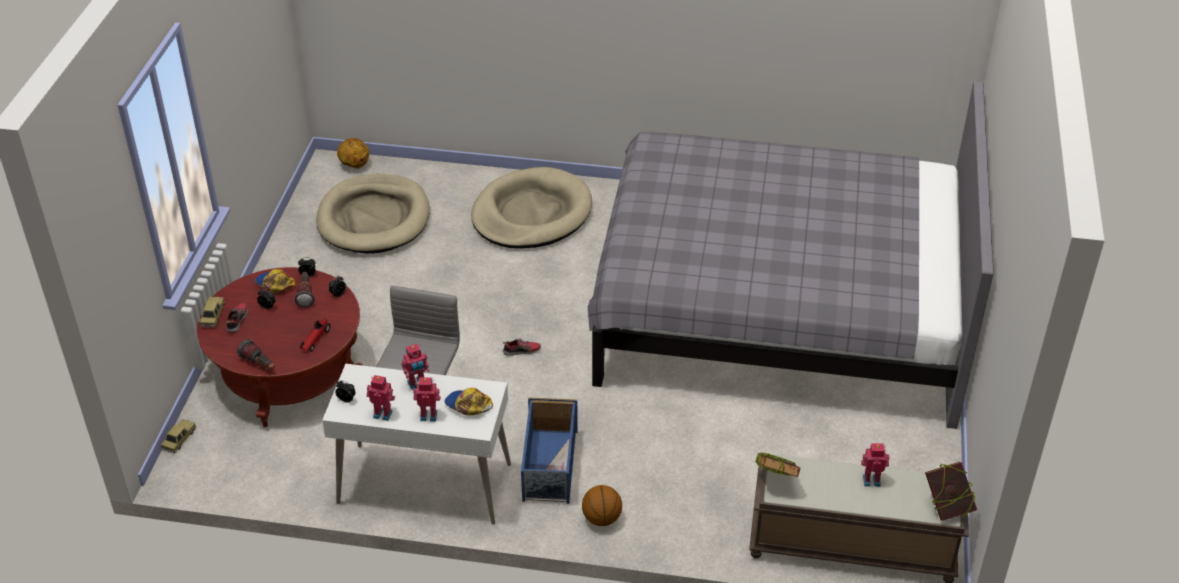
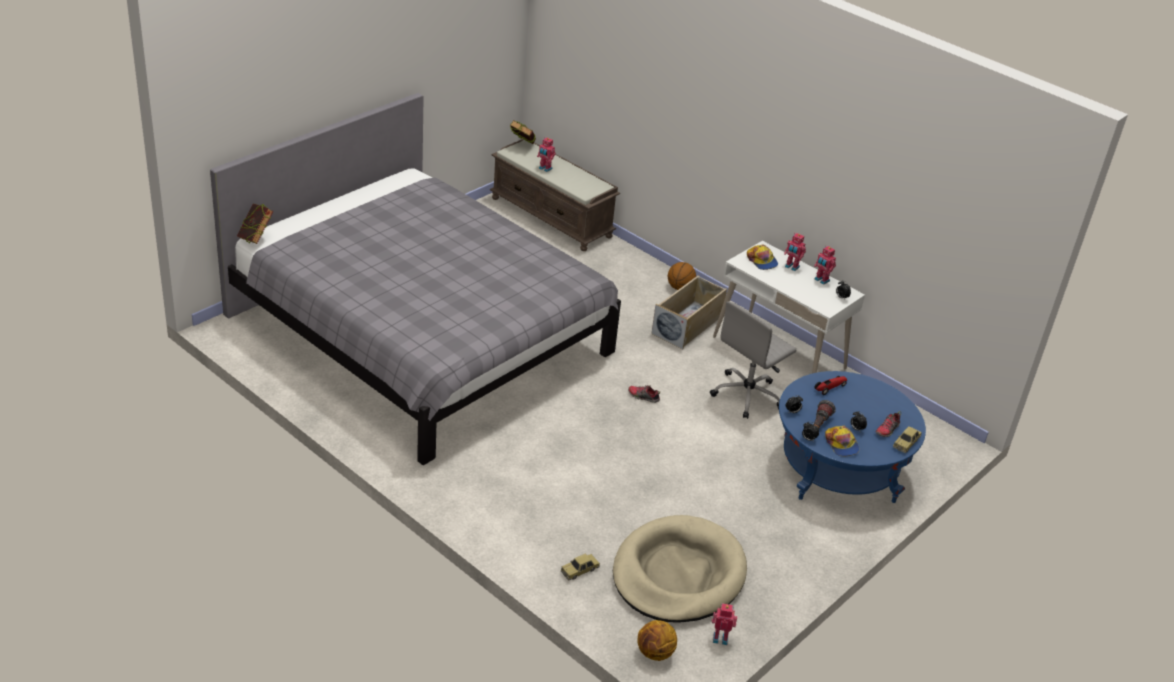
camera: 150 degrees left, 5 degrees down
(179, 439) = (946, 460): toy car -> toy car (580, 570)
(259, 364) = (882, 390): flashlight -> none
(288, 373) = (838, 468): red coffee table -> blue coffee table
(417, 384) = (787, 285): toy robot -> toy robot (720, 638)
(531, 214) = (527, 501): beige dog bed -> none
(549, 466) = (687, 324): blue storage box -> beige storage box
(775, 481) = (597, 190): book -> book (256, 239)

